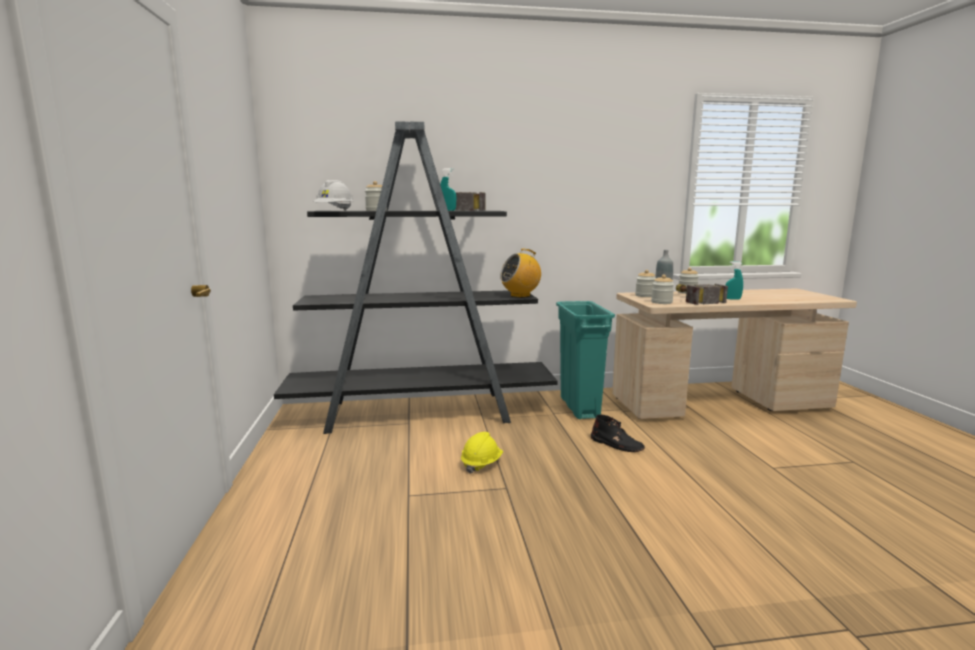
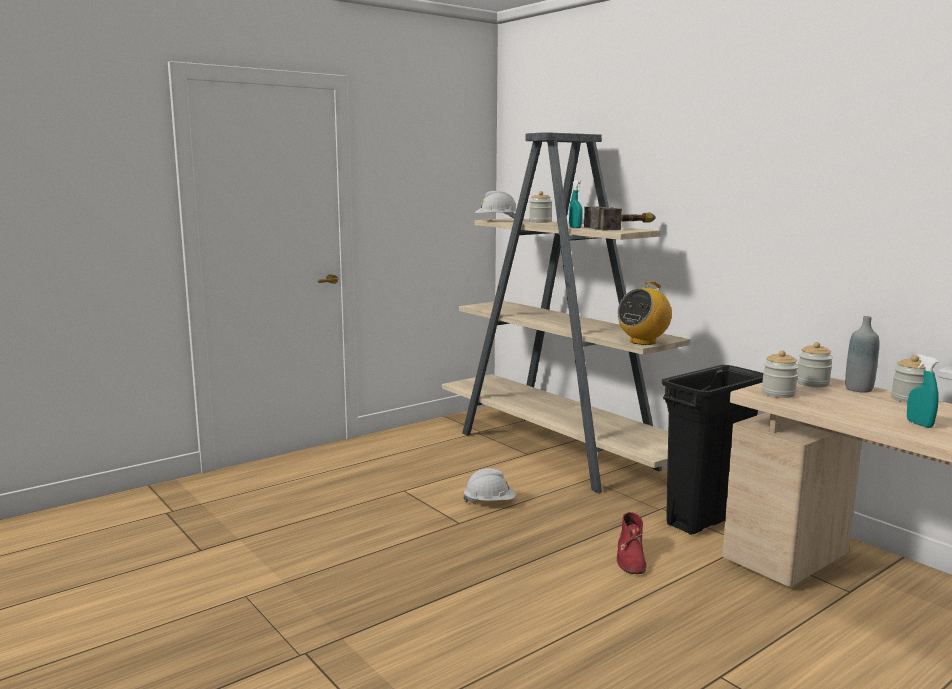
camera: 60 degrees right, 0 degrees up
(422, 412) = (559, 452): black bookcase -> beige bookcase
(481, 464) = (489, 502): yellow hard hat -> white hard hat
(520, 295) = (643, 342): radio -> radio turned 75 degrees counterclockwise
(579, 408) = (705, 519): turquoise trash can -> black trash can
(617, 444) = (630, 558): black boot -> red boot
(692, 299) = (852, 405): hammer -> none

